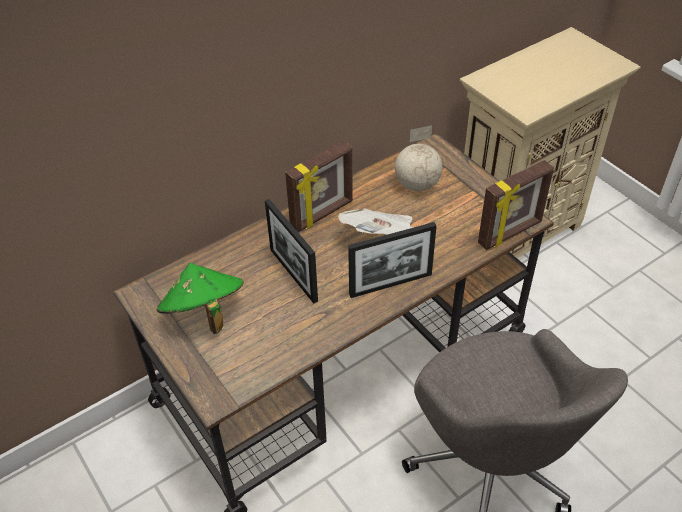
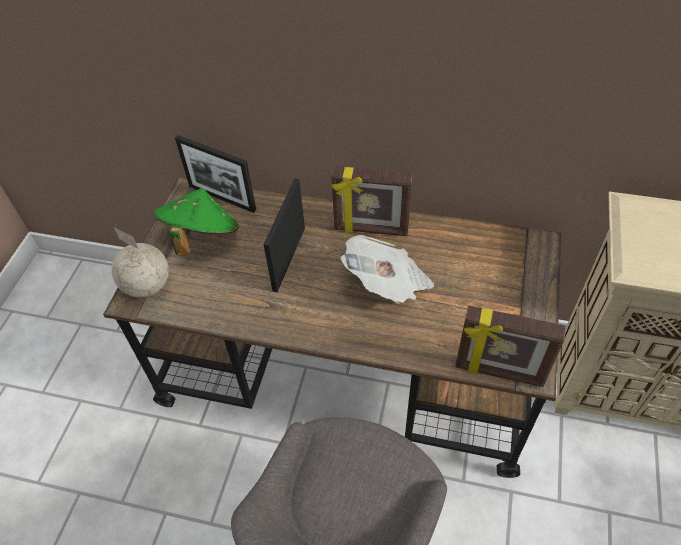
camera: 50 degrees right, 5 degrees up
(390, 284) = (342, 326): picture frame -> picture frame (222, 198)
(416, 185) = (477, 264): globe -> globe (147, 286)

